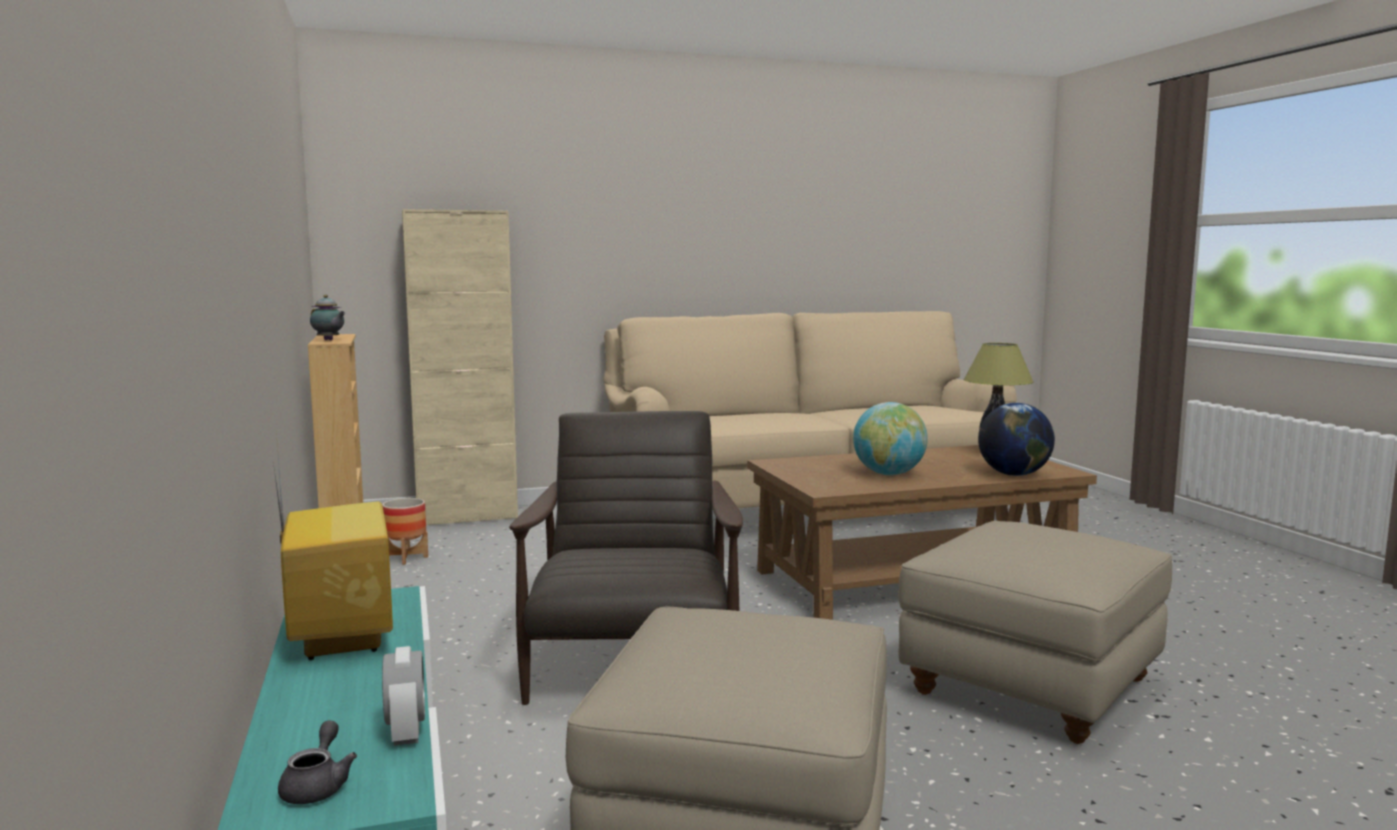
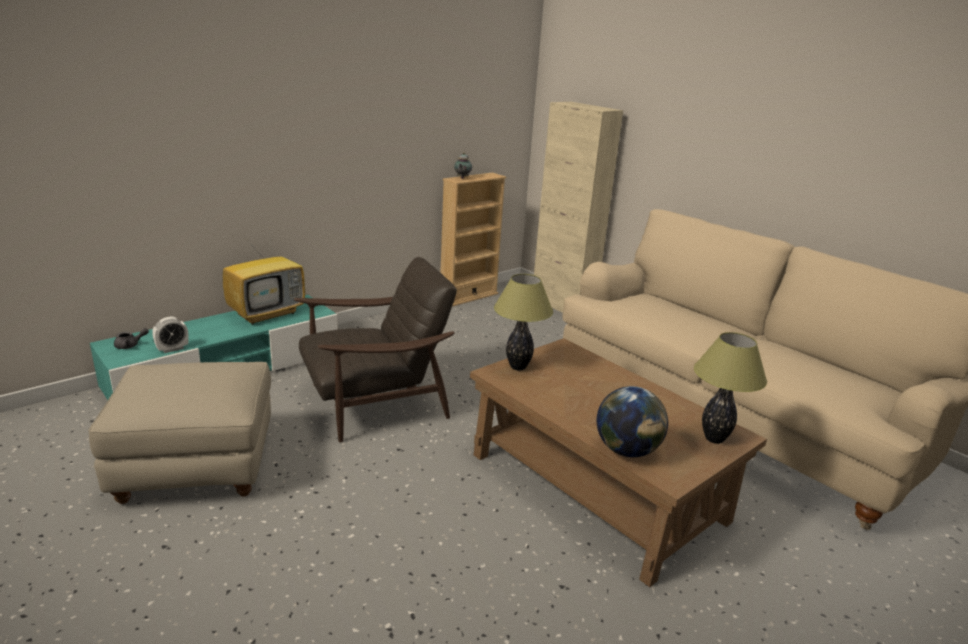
camera: 65 degrees right, 15 degrees up
(406, 558) = (480, 310): planter -> none
(814, 481) = (518, 367): none -> table lamp
(888, 474) = (570, 392): globe -> none
(1031, 688) = (412, 559): beige ottoman -> none

